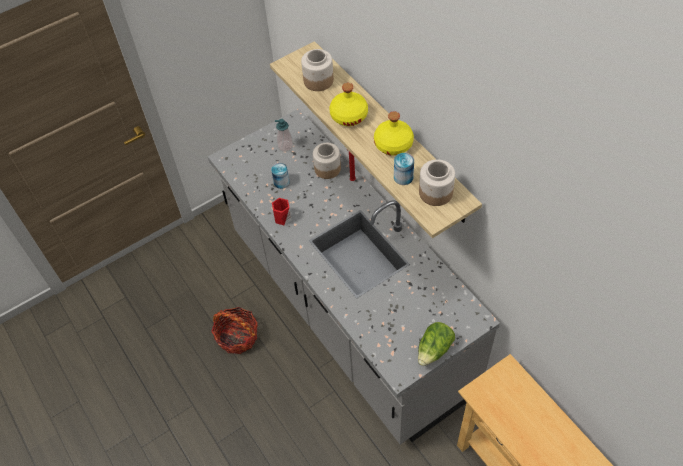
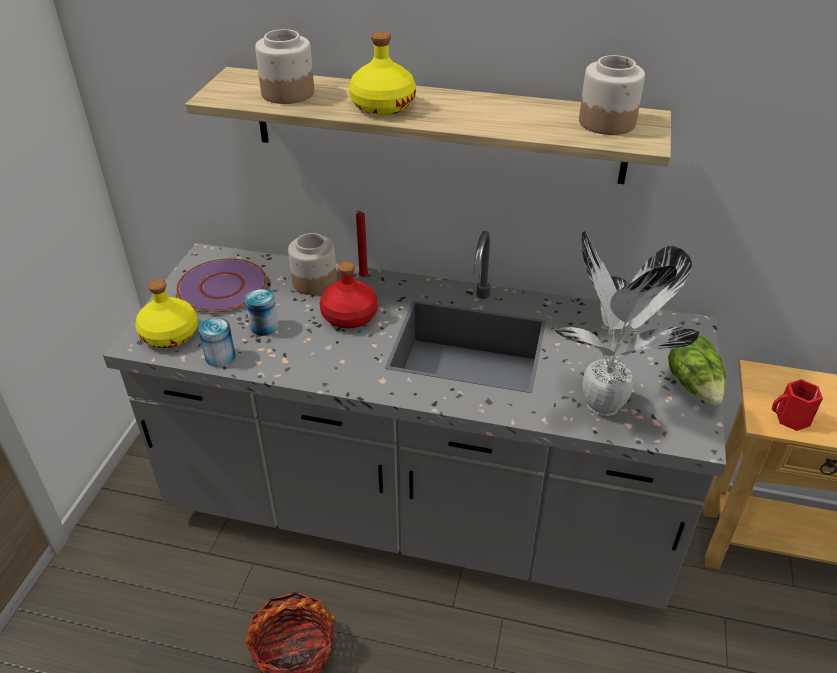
camera: 45 degrees left, 15 degrees down
(281, 217) = (313, 364): red mug -> red mug (791, 419)
(285, 146) = (223, 287): soap dispenser -> purple plate
(322, 200) = (349, 316): none -> red bottle
(378, 328) = (603, 407): none -> potted plant
(393, 144) = (484, 107): yellow bottle -> yellow bottle (170, 335)
(403, 177) = (546, 126): can -> can (220, 357)

